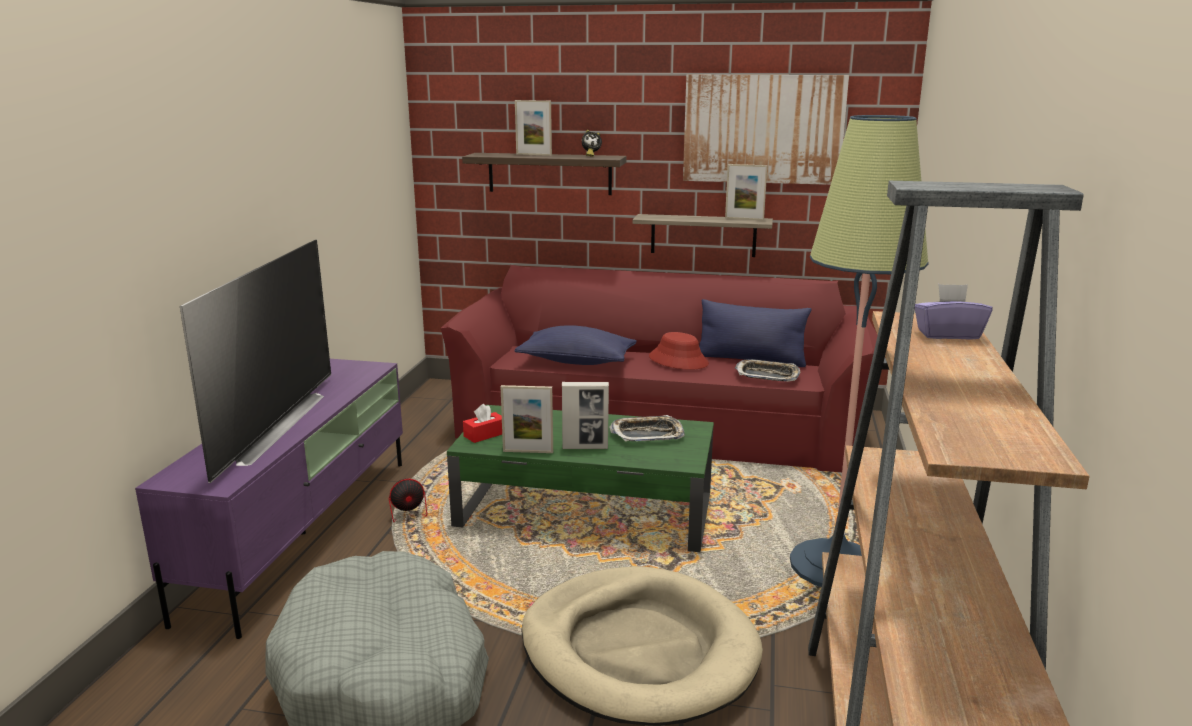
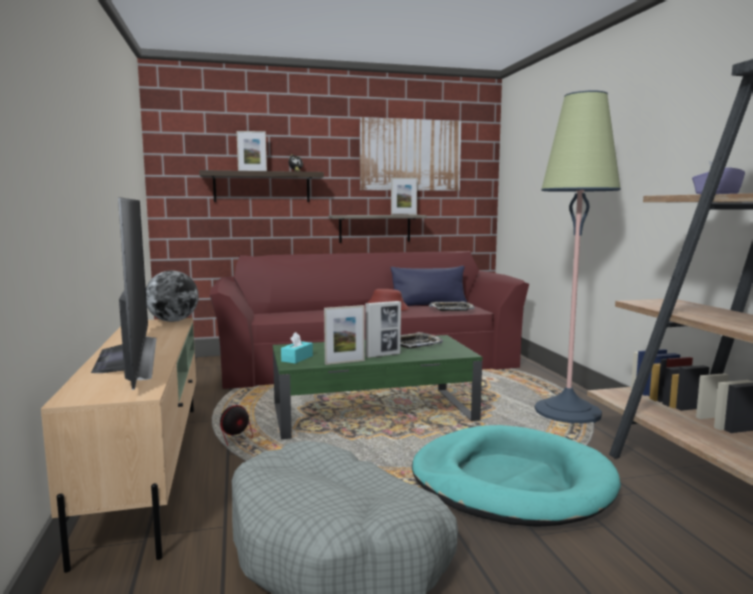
camera: 25 degrees left, 10 degrees down
(305, 532) = (148, 468): purple tv stand -> beige tv stand
(371, 367) = (173, 321): none -> globe
(485, 434) = (297, 358): red tissue box -> turquoise tissue box
(576, 361) = (315, 315): blue pillow -> none
(638, 651) = (511, 482): beige dog bed -> turquoise dog bed

